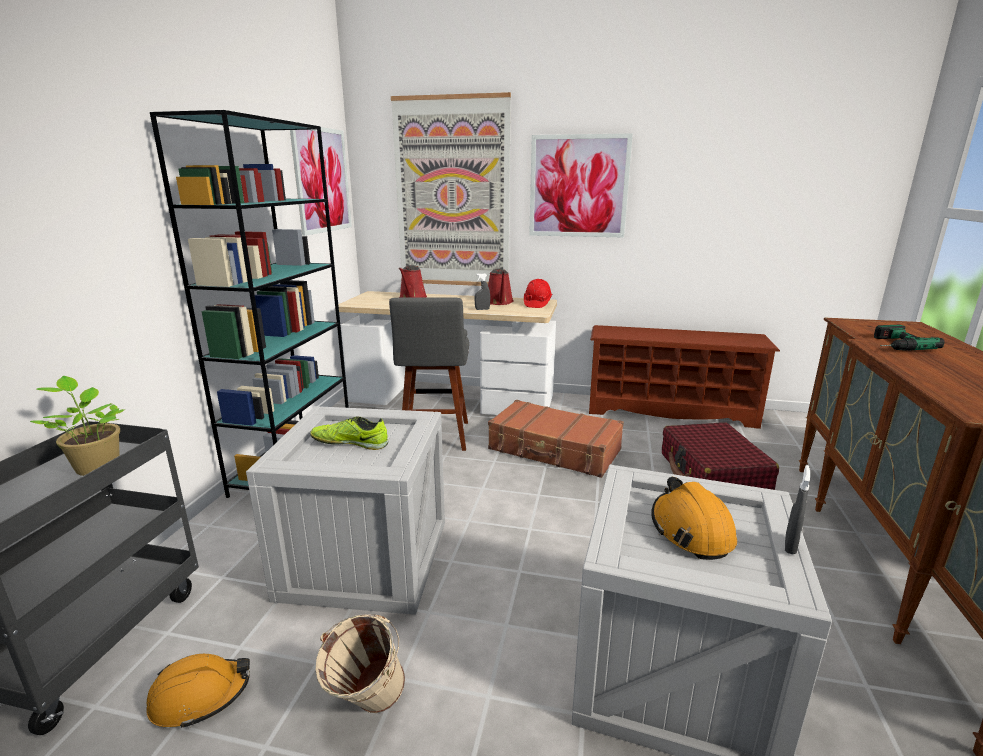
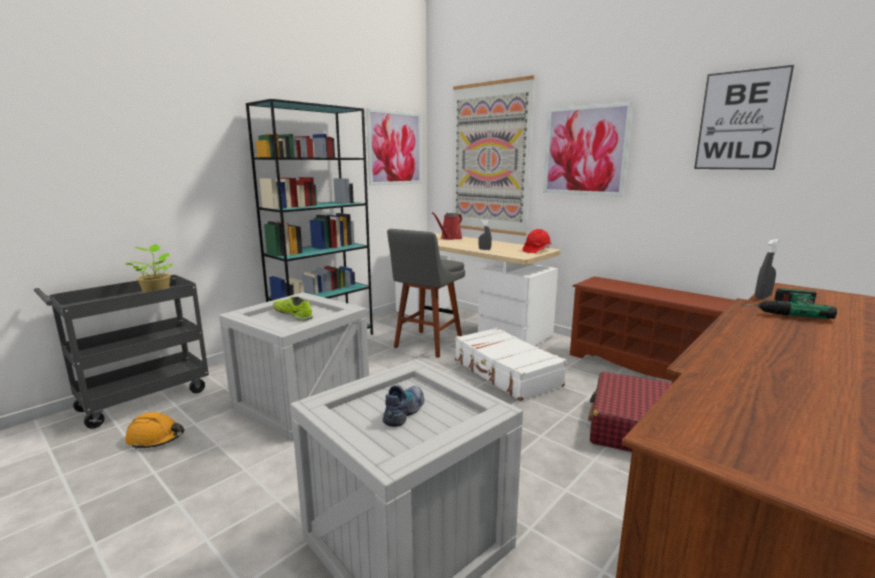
camera: 30 degrees right, 5 degrees down
(366, 707) = (213, 475): beige bucket -> none
(499, 302) = (508, 247): red watering can -> none
(554, 450) = (505, 373): brown suitcase -> white suitcase
(691, 530) = (405, 411): orange hard hat -> shoe
(739, 160) = (740, 121): none -> picture
(790, 546) = (448, 438): grey spray bottle -> grey spray bottle (762, 297)

